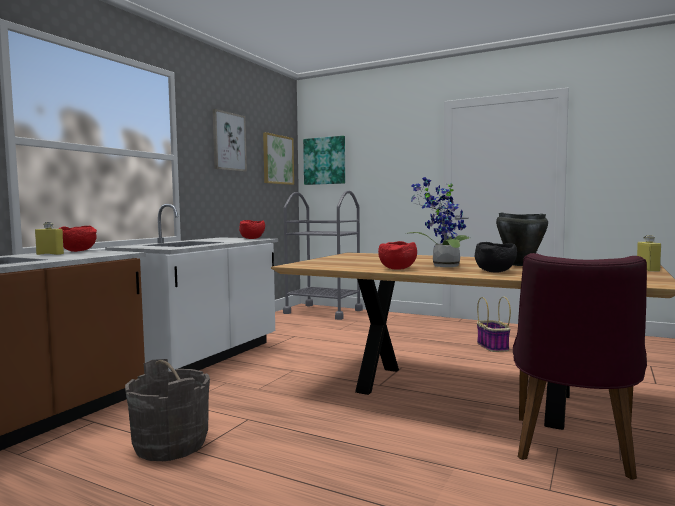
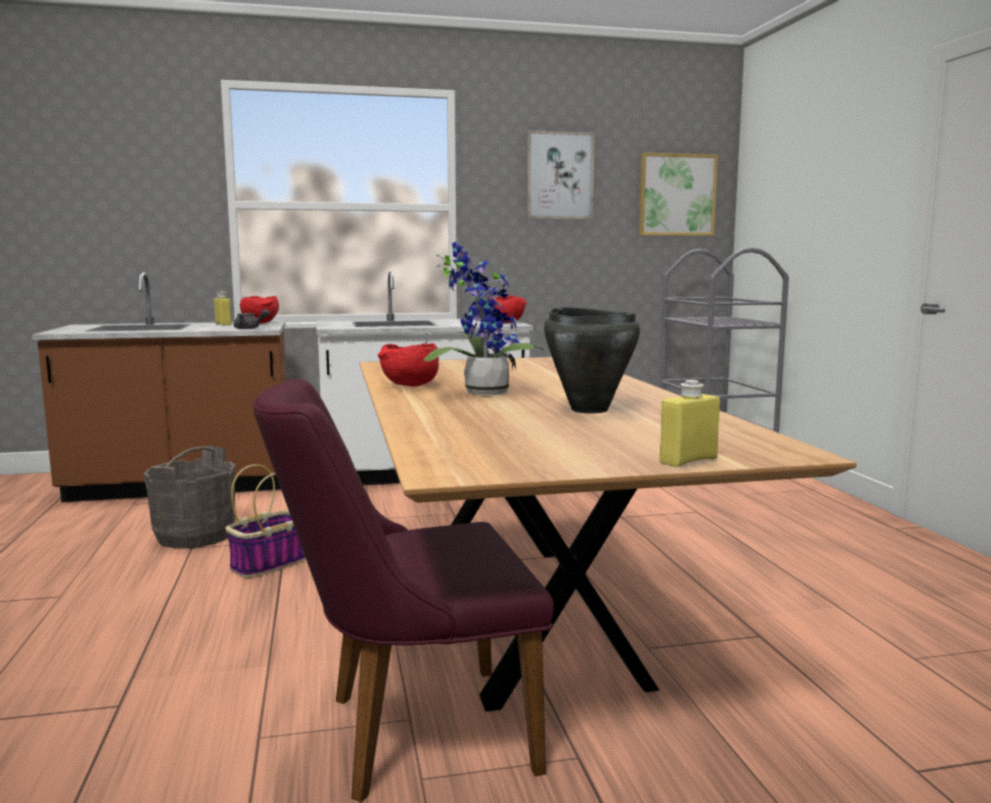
camera: 50 degrees right, 5 degrees up
(111, 253) = (250, 328): none -> grey teapot
(324, 161) = (763, 191): picture -> none
(492, 346) = (806, 582): basket -> basket (270, 563)
(495, 272) = (462, 410): black bowl -> none

